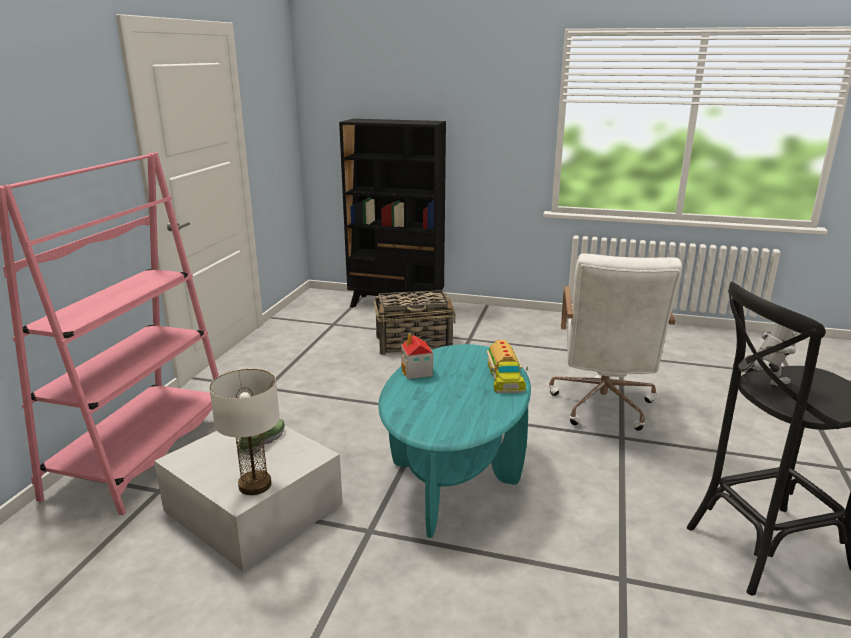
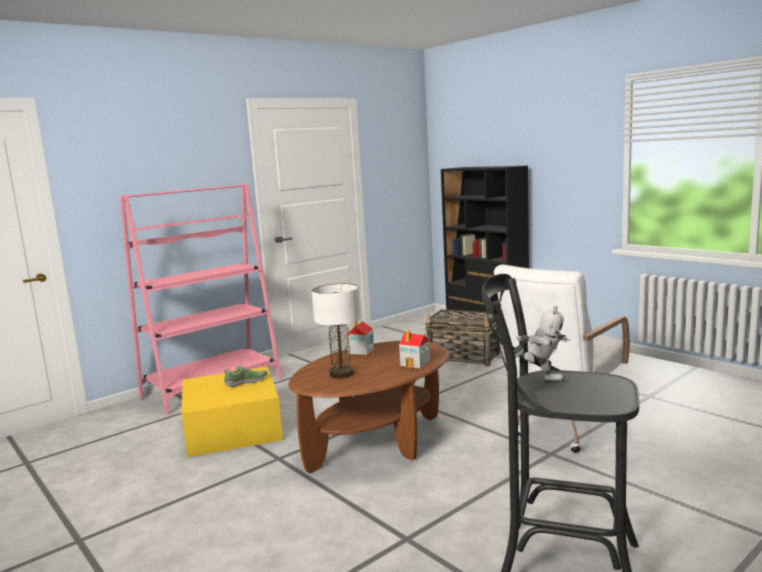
camera: 35 degrees right, 10 degrees down
(253, 507) = (232, 428): white storage box -> yellow storage box
(254, 485) = (211, 401): table lamp -> table lamp (341, 374)
(455, 474) = (377, 443): turquoise coffee table -> brown coffee table
(503, 377) = (415, 363): toy truck -> toy house

